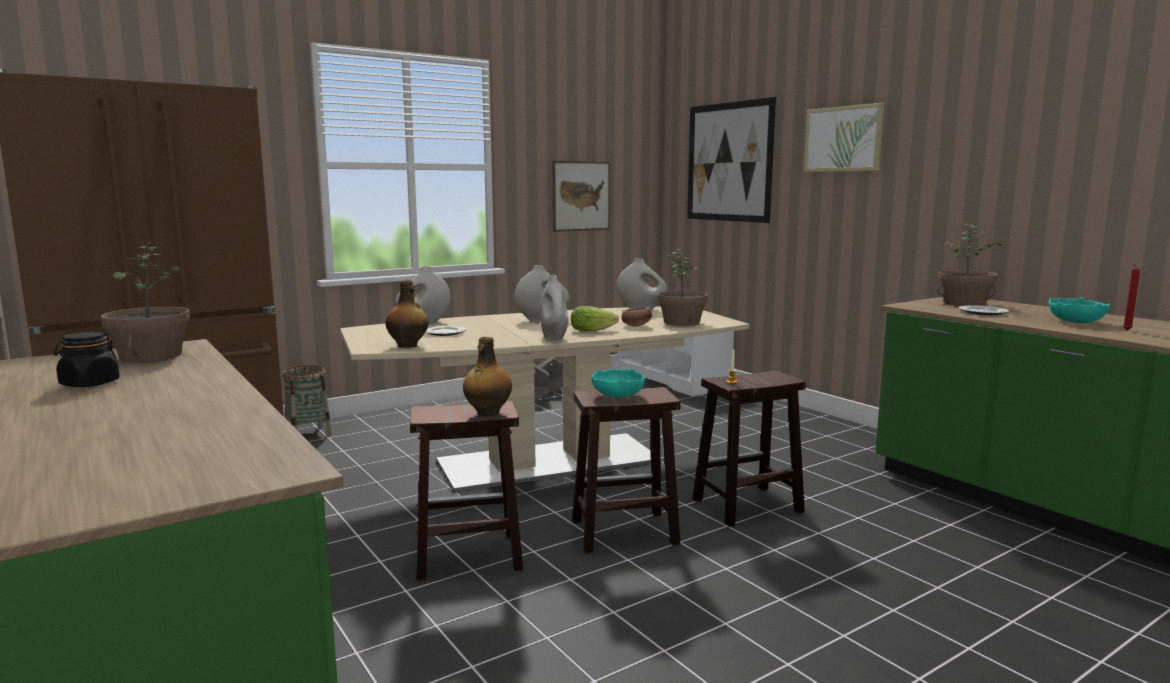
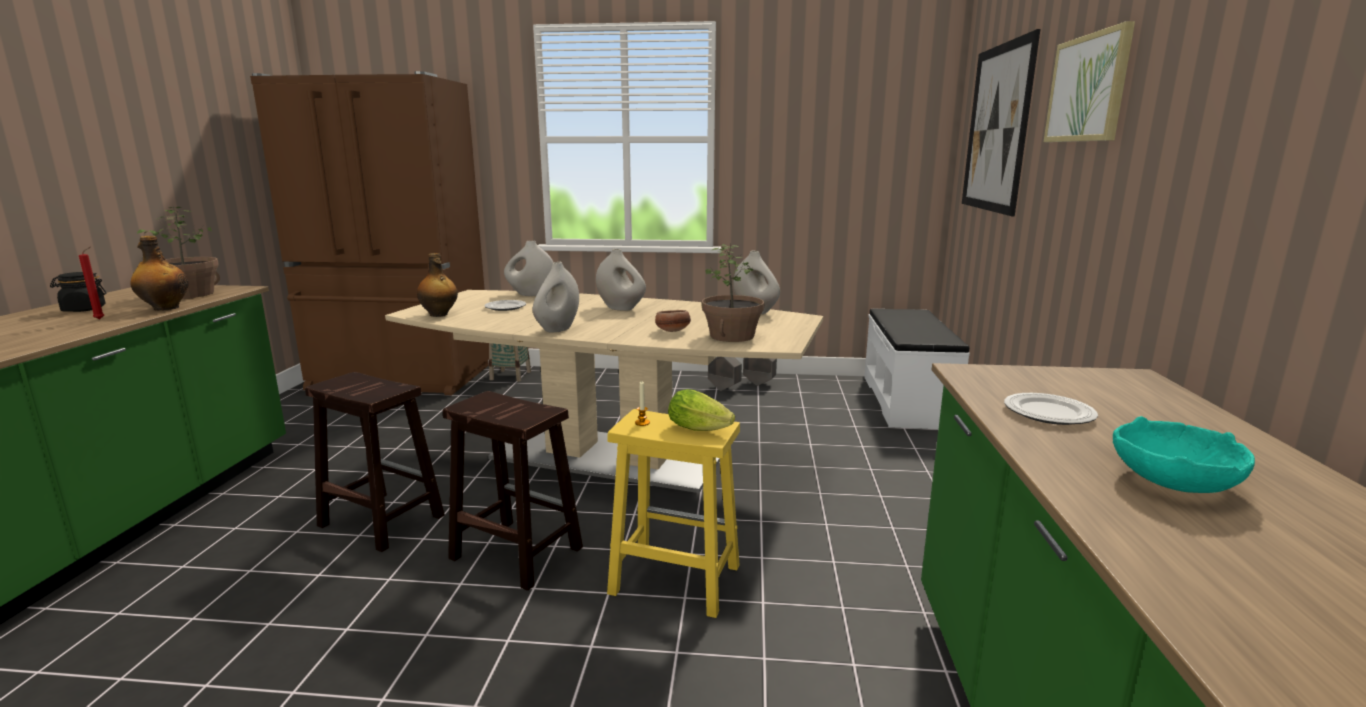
camera: 40 degrees right, 5 degrees up
(487, 413) = (366, 393): bottle -> bottle (165, 308)
(581, 196) = (829, 171): picture -> none
(595, 330) = (618, 328): lettuce -> lettuce (701, 428)
(618, 395) = (501, 406): turquoise bowl -> none
(746, 506) = (673, 579): brown stool -> yellow stool
(964, 303) = (1093, 389): potted plant -> none
(1126, 330) = (1224, 536): red candle -> red candle (101, 319)

